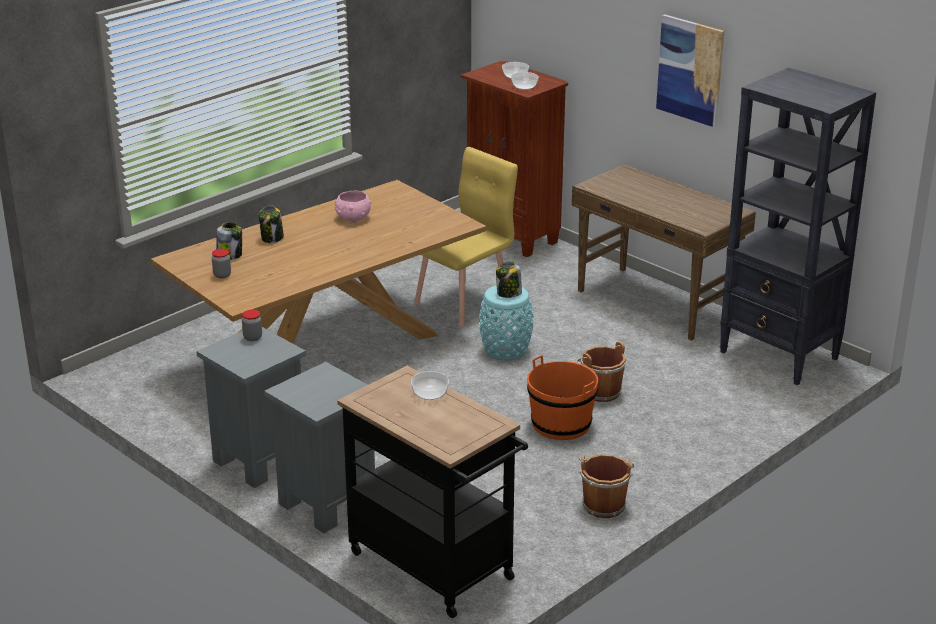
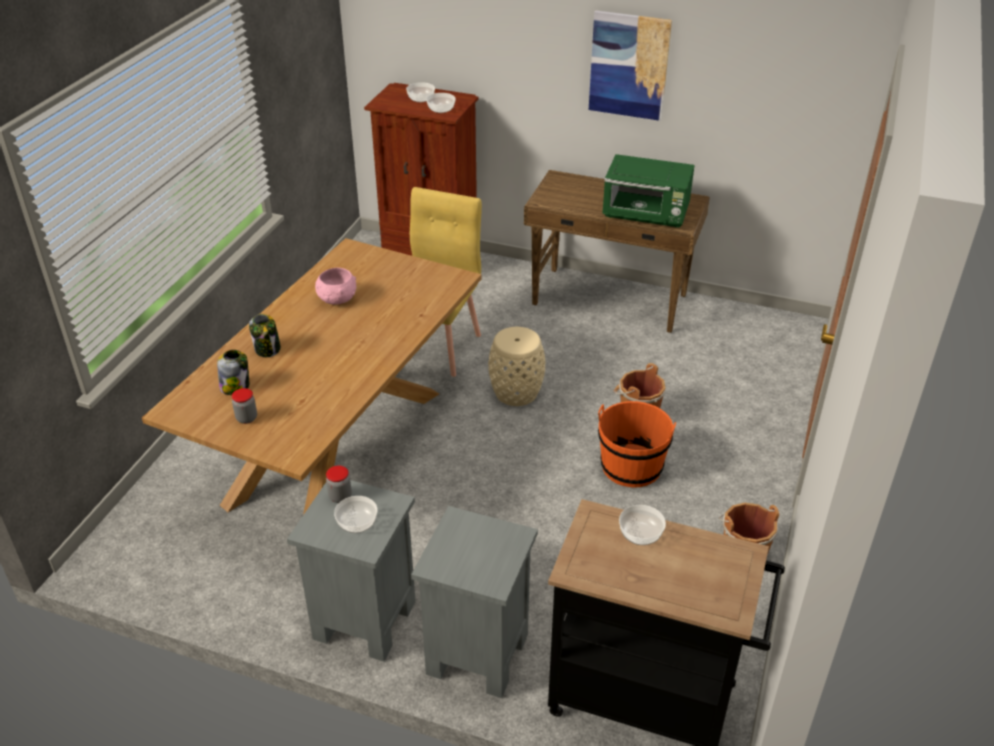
camera: 25 degrees left, 10 degrees up
(251, 354) = (356, 522): none -> bowl
(506, 350) = (516, 393): turquoise stool -> beige stool
(508, 294) = (519, 339): jar -> none
(678, 213) = (646, 215): none -> green microwave
(779, 356) = (754, 328): black bookcase -> none

